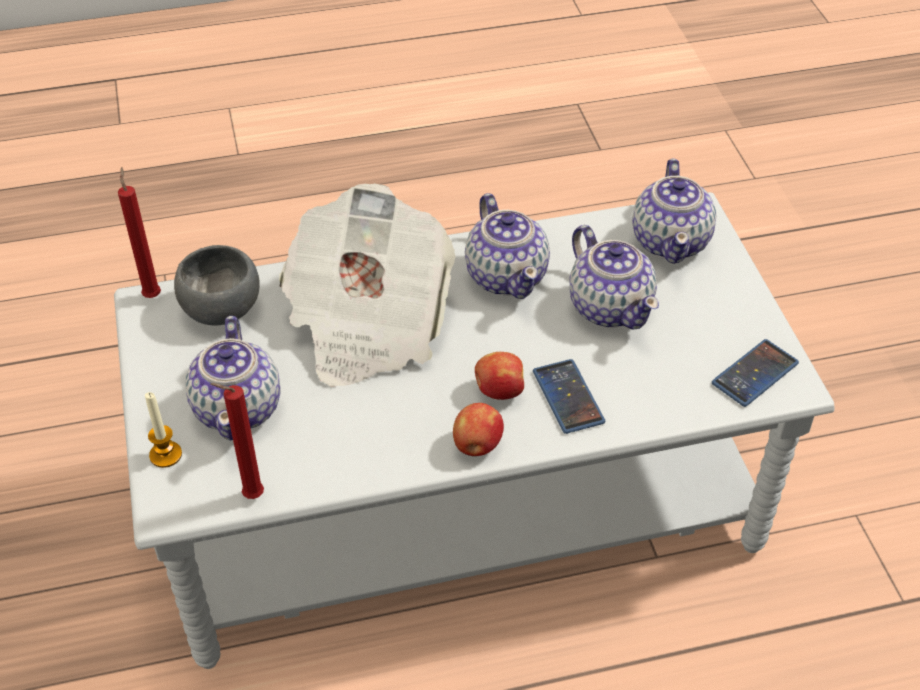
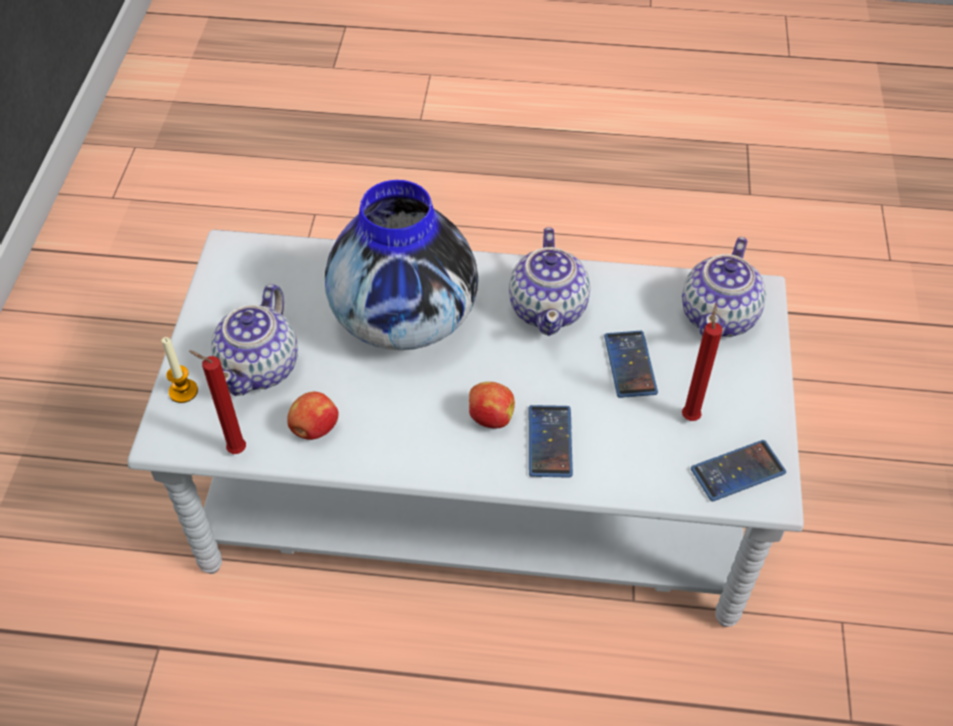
camera: 20 degrees right, 5 degrees up
(152, 294) = (237, 242): red candle -> red candle (690, 415)
(222, 307) = (289, 270): grey bowl -> none
(367, 322) = (405, 318): newspaper -> vase
(477, 445) = (446, 463): apple -> apple (314, 429)
(610, 306) = (630, 364): teapot -> phone

